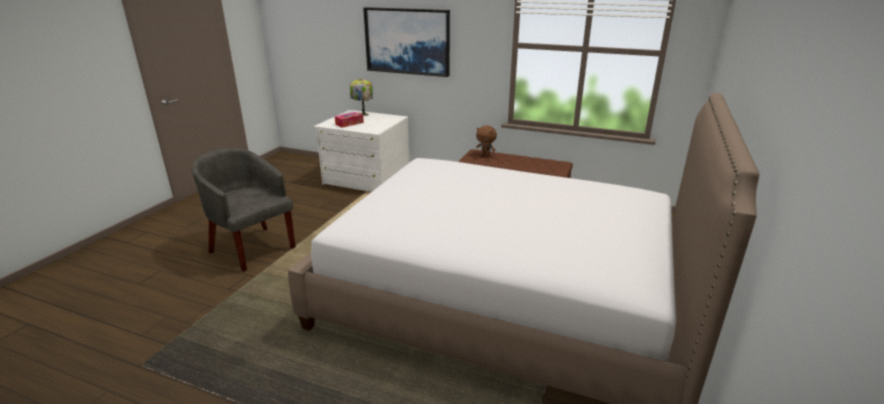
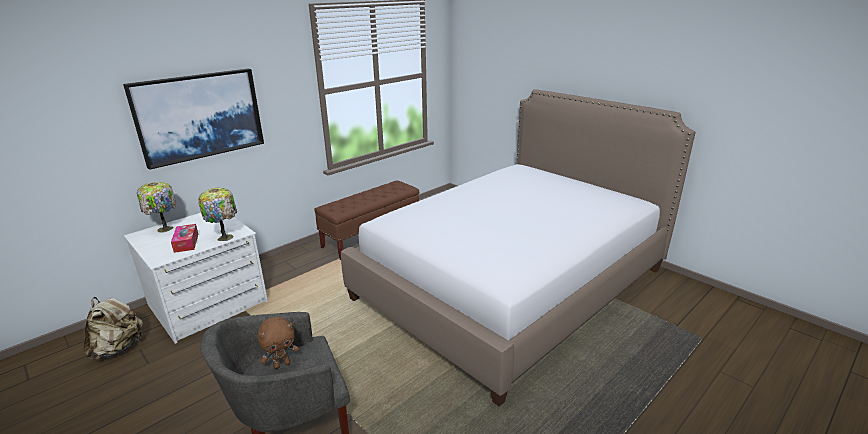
camera: 65 degrees left, 0 degrees up
(310, 172) = (119, 348): none -> beige backpack
(364, 129) = (225, 237): none -> table lamp
(485, 155) = (341, 204): brown plush toy -> brown plush toy (282, 364)

